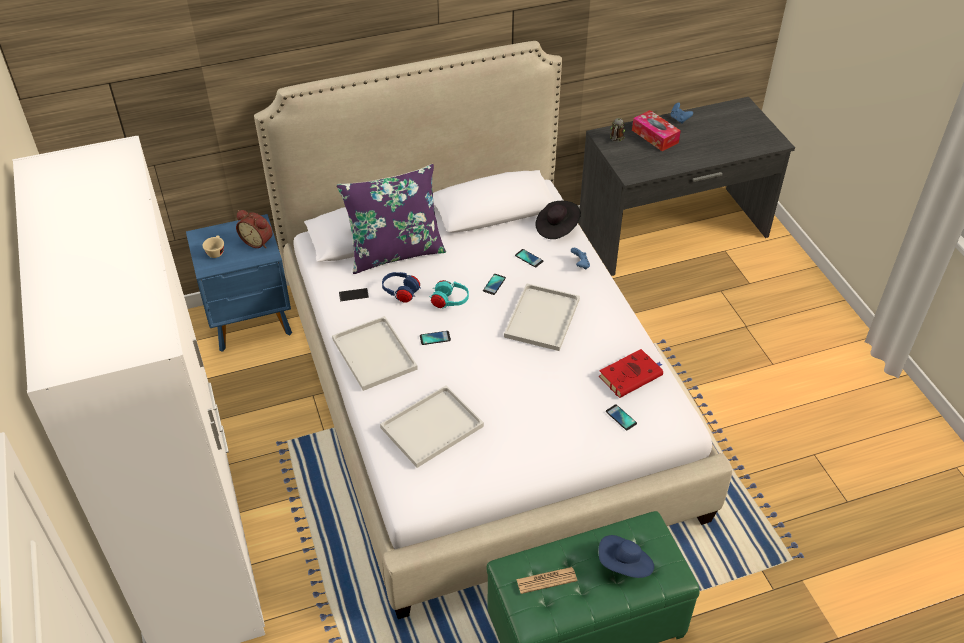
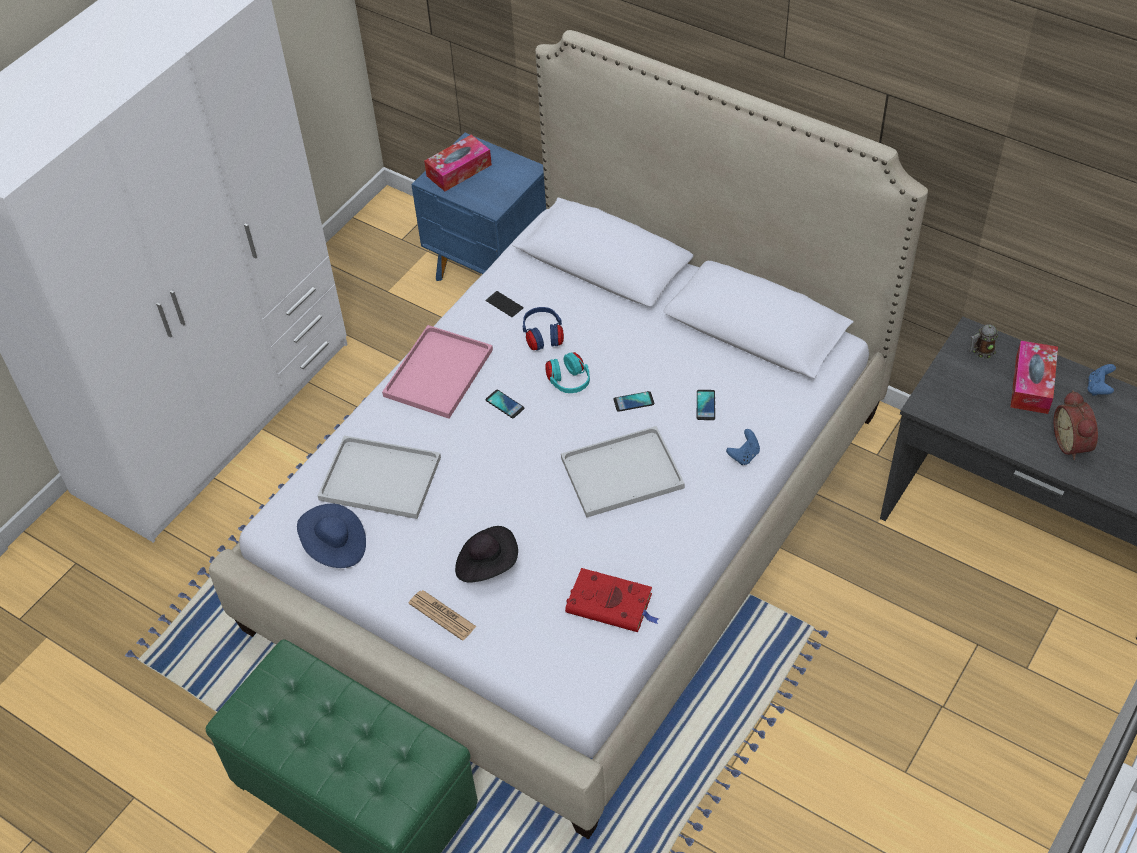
camera: 55 degrees right, 5 degrees up
(216, 251) = (459, 170): beige cup -> tissue box
(258, 241) = (502, 187): alarm clock -> alarm clock (1073, 443)
(372, 353) = (438, 371): white tray -> pink tray
(395, 252) = (598, 294): purple pillow -> none
(546, 580) = (292, 700): newspaper -> newspaper (442, 615)
(557, 228) = (783, 398): black hat -> black hat (487, 564)
(621, 417) = (537, 630): phone -> none
(625, 565) = (364, 759): blue hat -> blue hat (335, 546)

